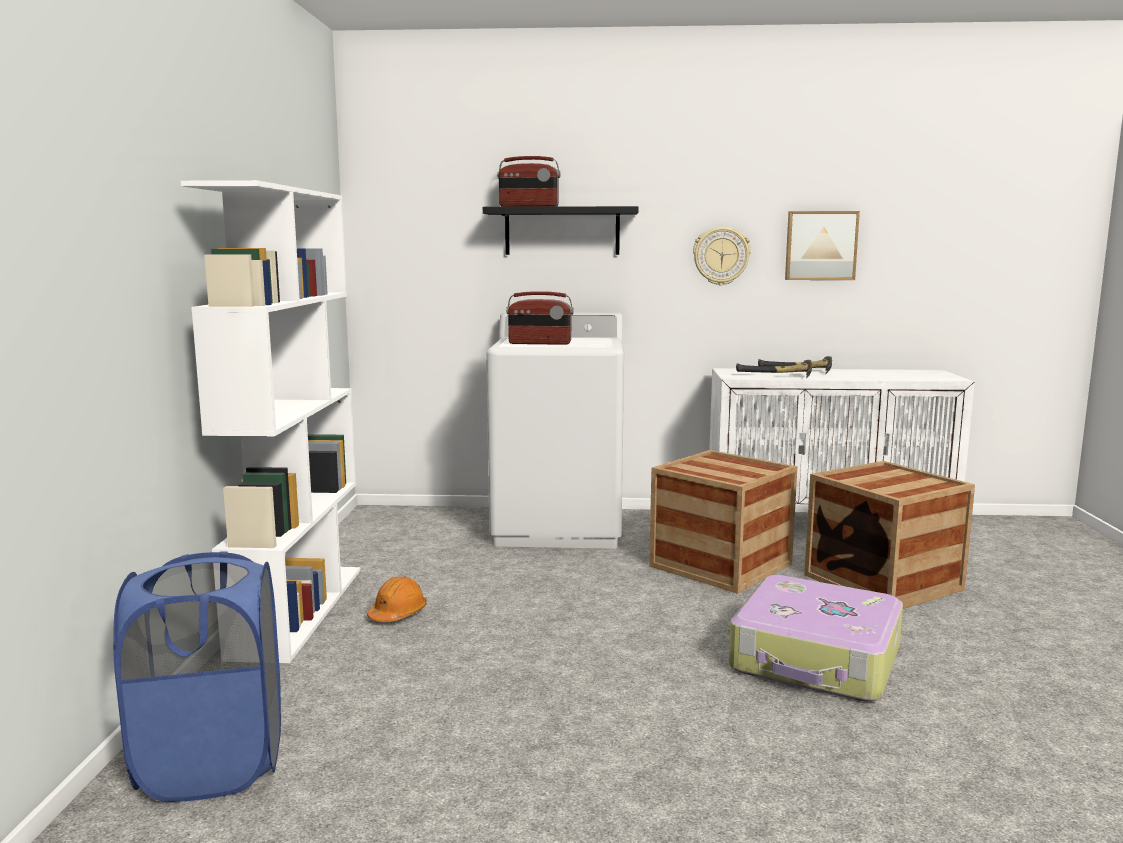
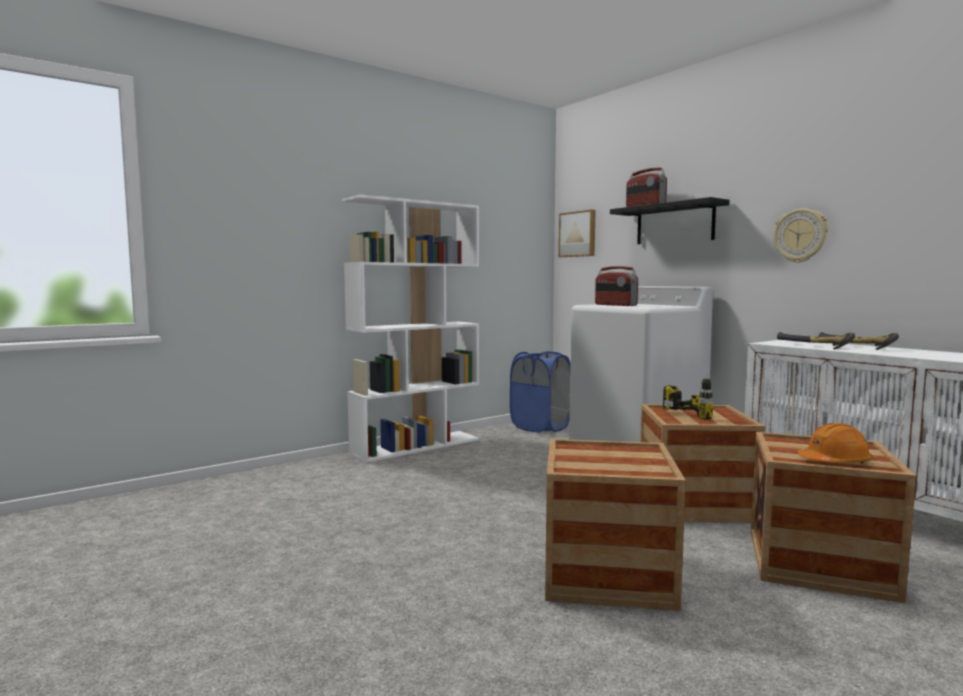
camera: 50 degrees right, 5 degrees down
(213, 764) = (267, 482): blue laundry basket -> blue laundry basket (540, 427)
(398, 614) = (448, 461): orange hard hat -> orange hard hat (834, 462)
(714, 466) = (696, 413): none -> power drill
(816, 660) = (607, 573): suitcase -> crate
(820, 245) = (907, 218): picture -> picture (578, 234)

